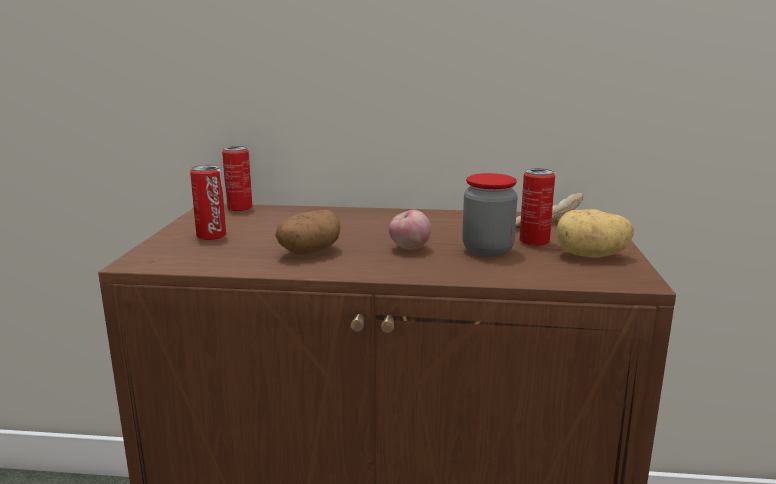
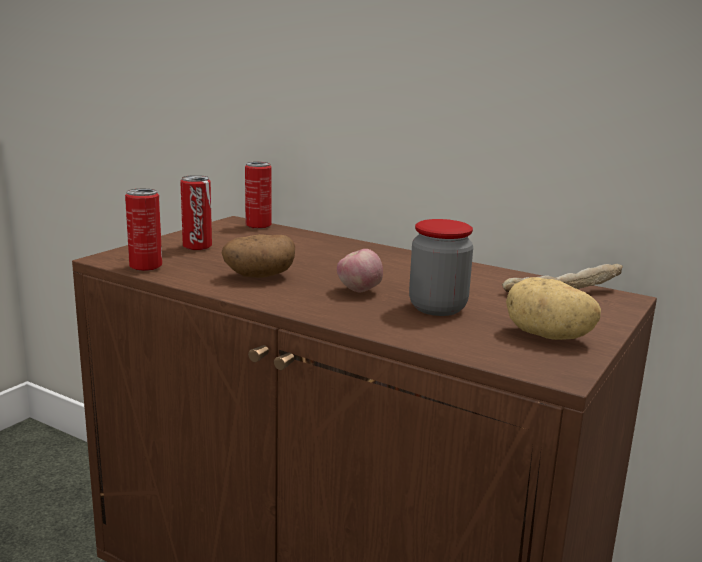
camera: 25 degrees right, 0 degrees up
(534, 242) = (504, 310): can -> can (146, 267)

